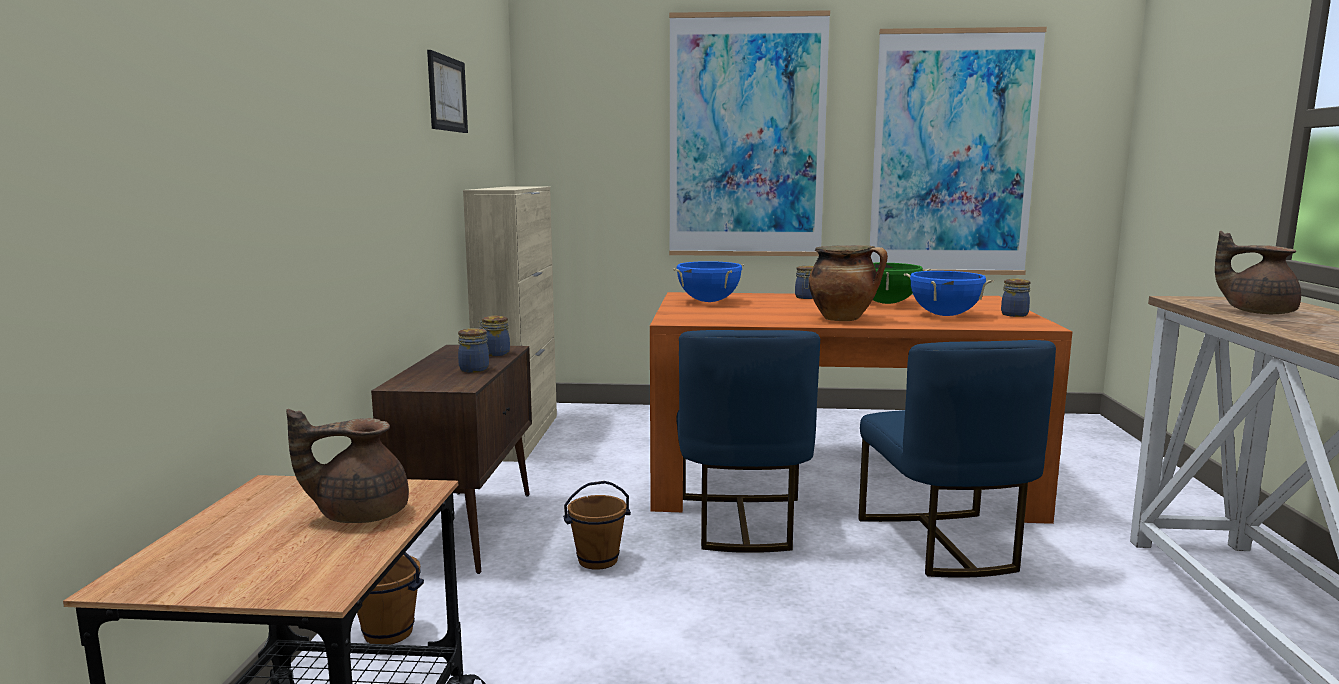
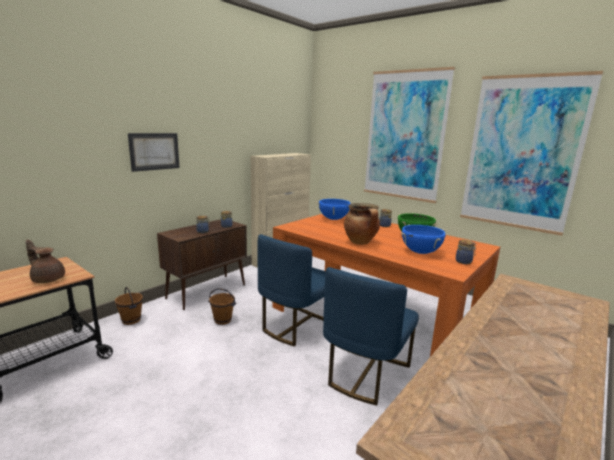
camera: 35 degrees right, 5 degrees up
(447, 94) = (241, 116): picture -> picture (154, 151)
(1256, 312) = (522, 307): brown teapot -> none

